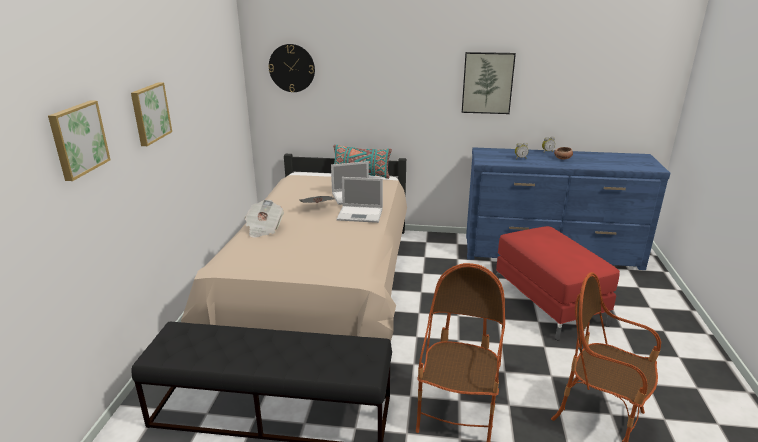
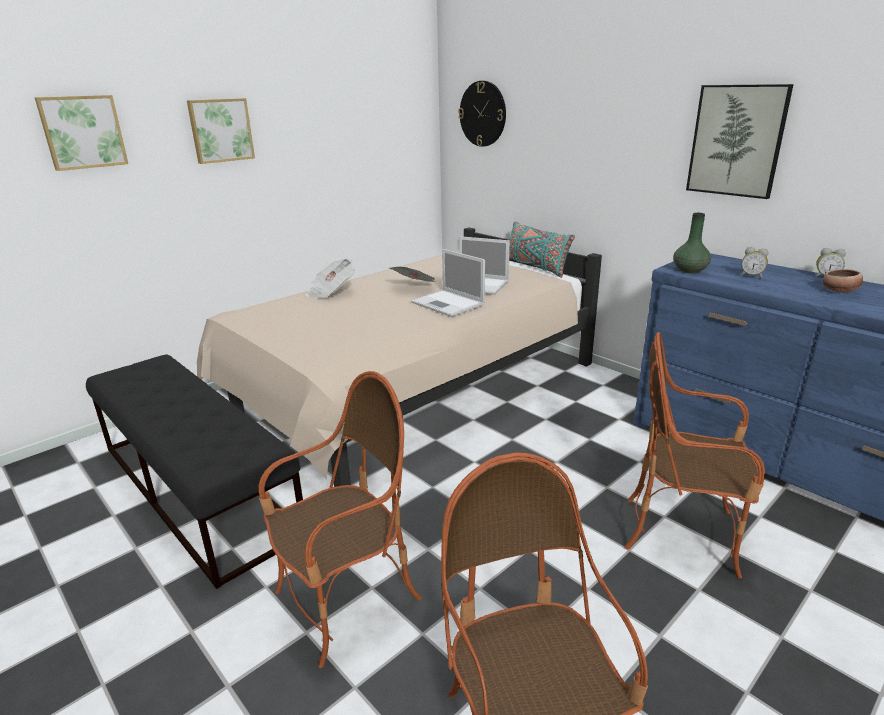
camera: 40 degrees right, 0 degrees up
(490, 161) = (689, 270): none -> green vase
(547, 303) = (682, 532): red ottoman -> armchair

